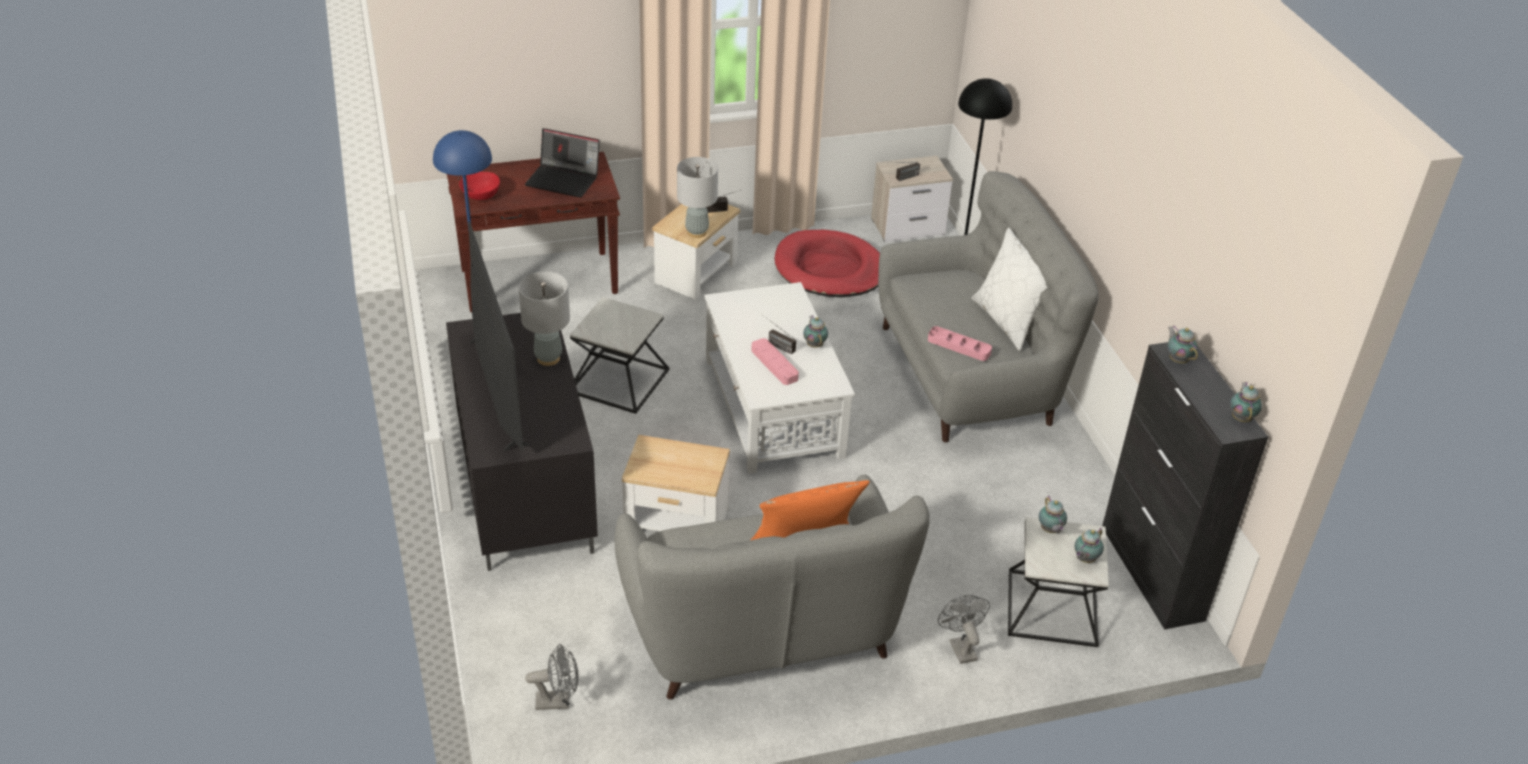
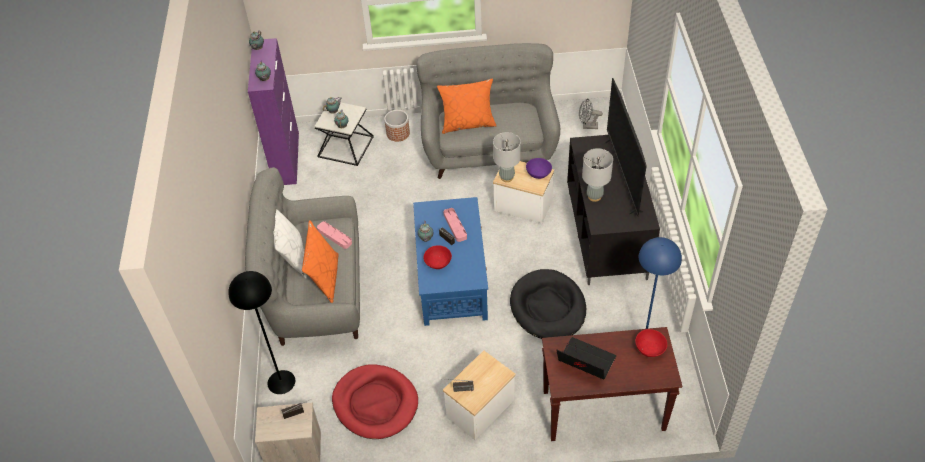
camera: 165 degrees left, 10 degrees up
(618, 380) = (548, 307): side table -> black dog bed
(649, 468) = (538, 173): none -> purple bowl
(697, 232) = (481, 363): grey table lamp -> grey table lamp (506, 177)
(773, 408) = (452, 276): white coffee table -> blue coffee table
(785, 317) = (438, 263): none -> red bowl
(944, 297) = (325, 278): none -> orange pillow
(960, 646) = (398, 133): grey fan -> planter
(1152, 573) = (286, 158): black cabinet -> purple cabinet

